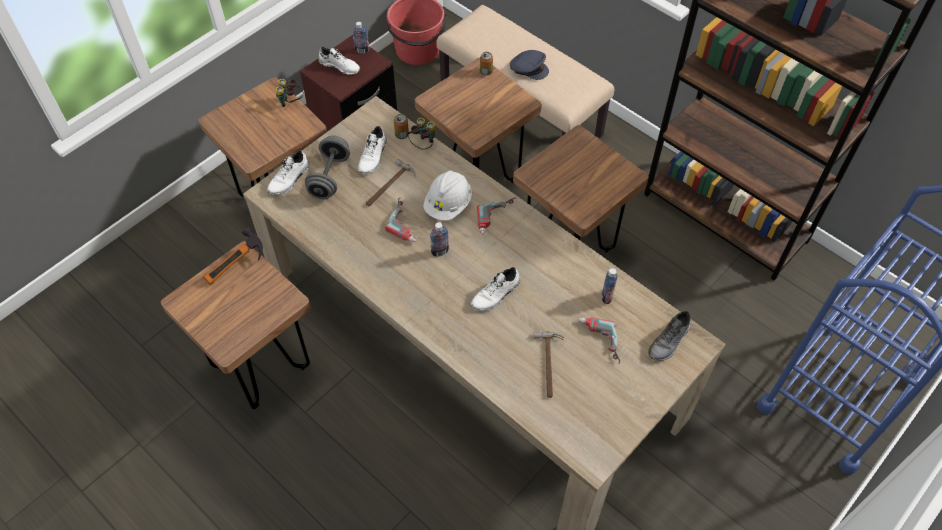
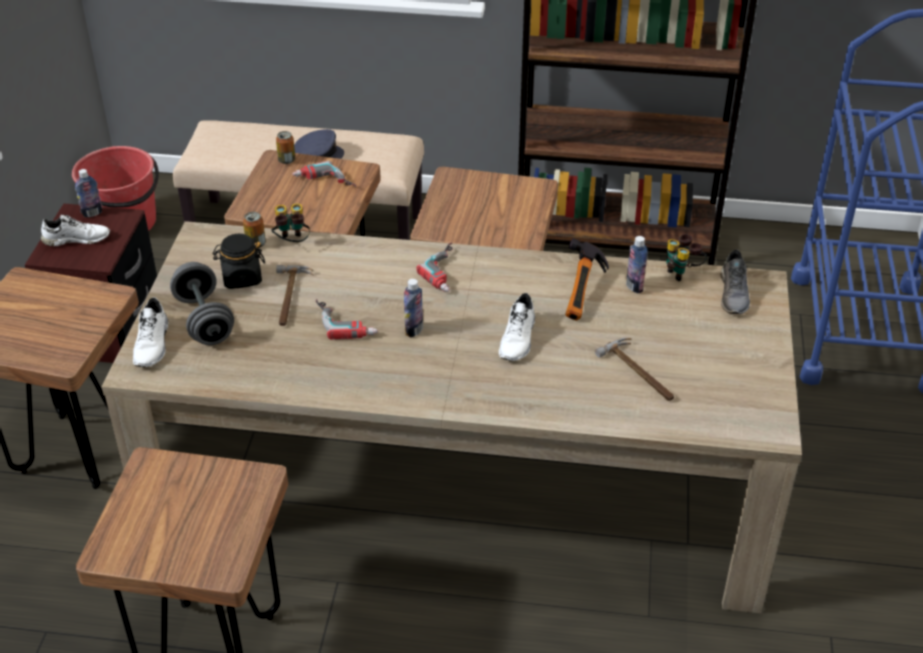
camera: 35 degrees left, 15 degrees down
(237, 268) = (154, 479): hammer -> hammer (585, 294)
(291, 103) = (64, 283): binoculars -> binoculars (682, 272)
(373, 157) = (241, 278): white shoe -> black jar
(448, 205) = (379, 284): white hard hat -> none
(598, 342) = (666, 328): power drill -> power drill (324, 183)

